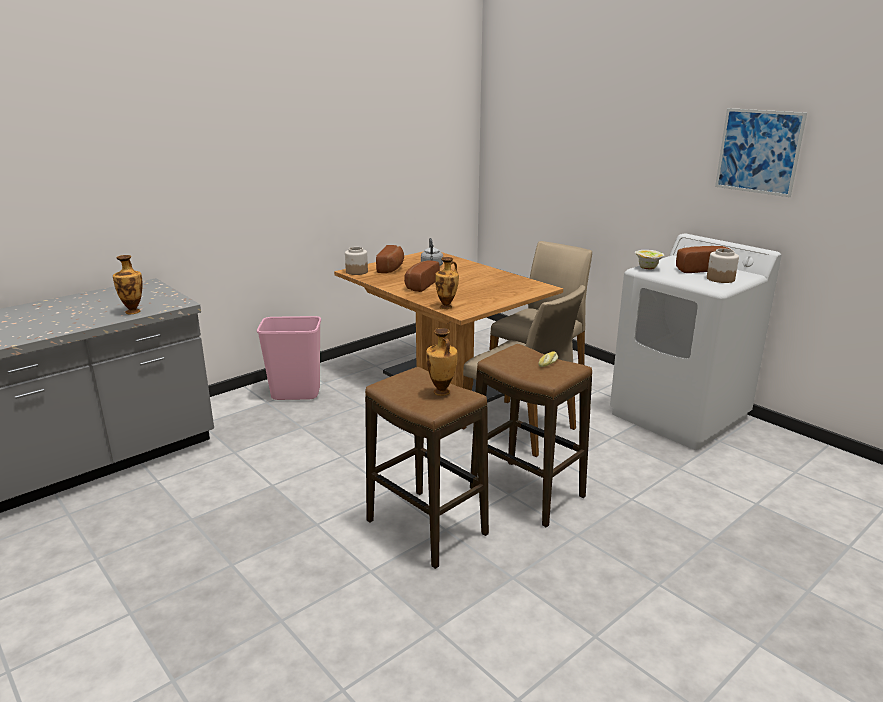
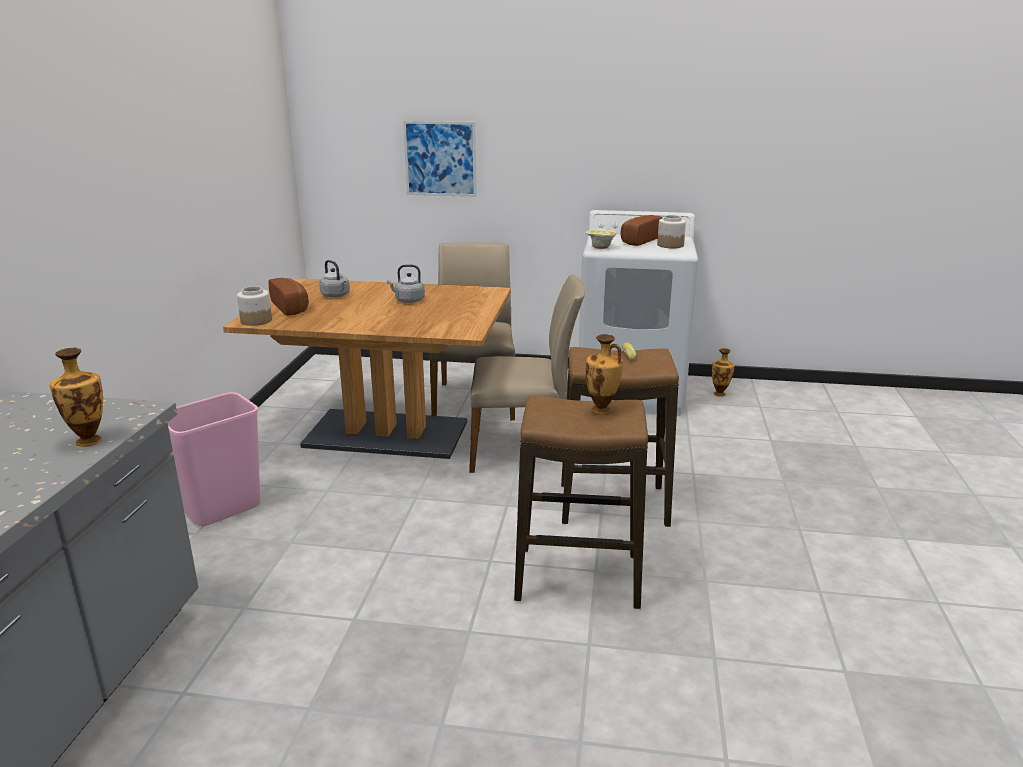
camera: 40 degrees left, 0 degrees up
(420, 285) = (364, 317): bread -> none
(446, 307) = (441, 331): vase -> vase (720, 393)
(470, 280) = (408, 300): none -> grey kettle
(758, 151) = (658, 120): picture -> picture (440, 159)

